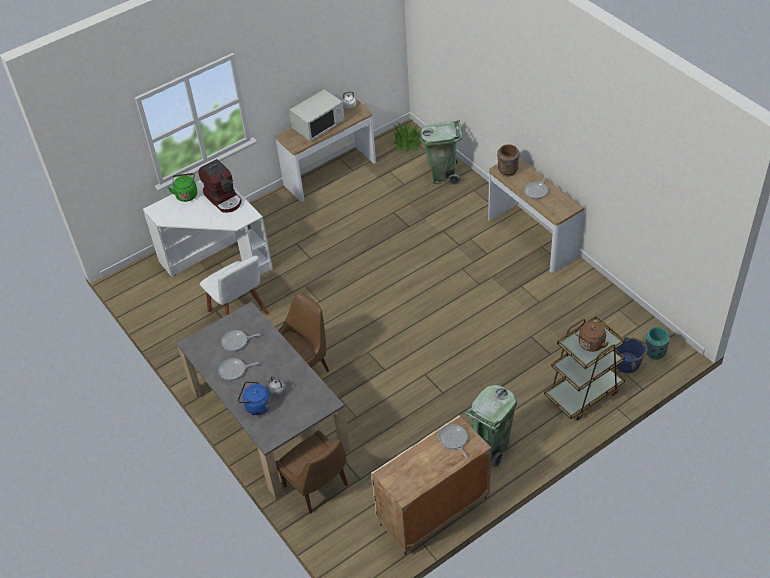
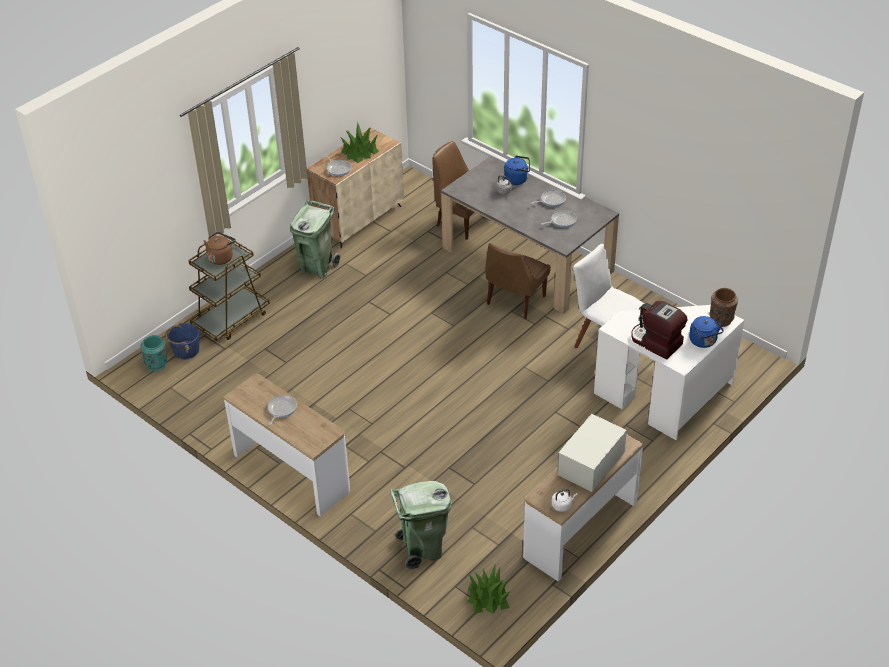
camera: 165 degrees right, 5 degrees down
(186, 194) = (704, 342): green kettle -> blue kettle
(423, 464) = (359, 152): none -> potted plant
(507, 171) = (320, 431): brown vase -> brown vase (721, 319)

